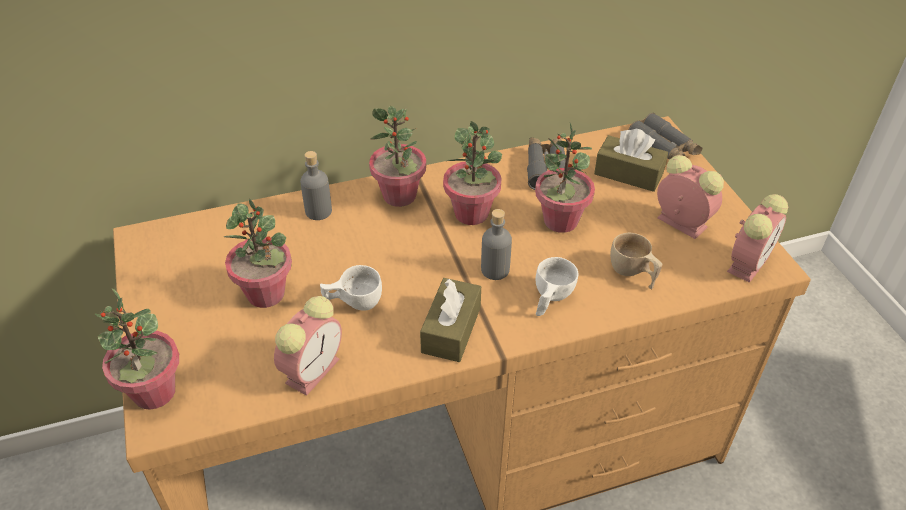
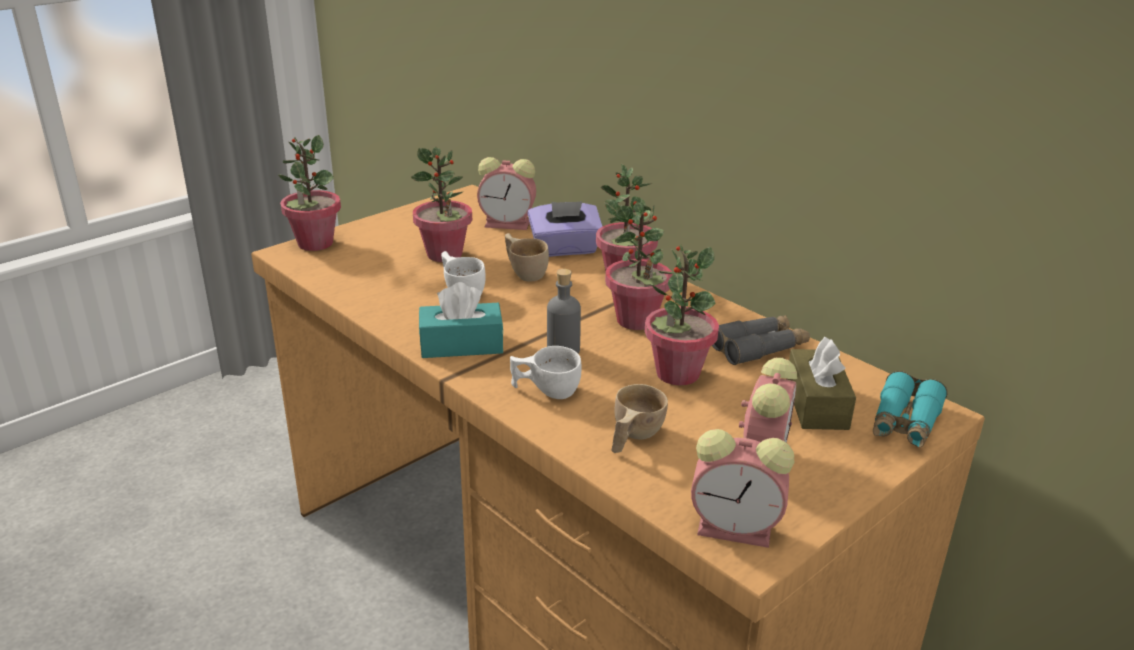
camera: 65 degrees right, 15 degrees down
(313, 369) = (373, 294): alarm clock -> alarm clock (509, 224)
(318, 211) = (565, 249): grey bottle -> purple tissue box
(344, 250) = (524, 272): none -> beige cup
(451, 329) = (461, 345): brown tissue box -> turquoise tissue box
(663, 148) = (905, 422): grey binoculars -> turquoise binoculars

